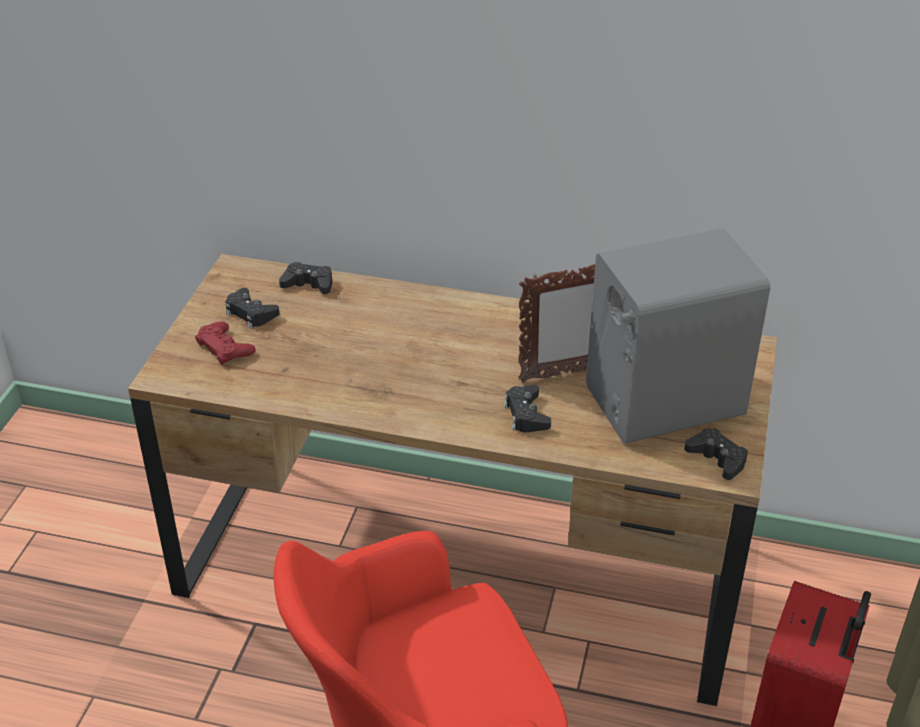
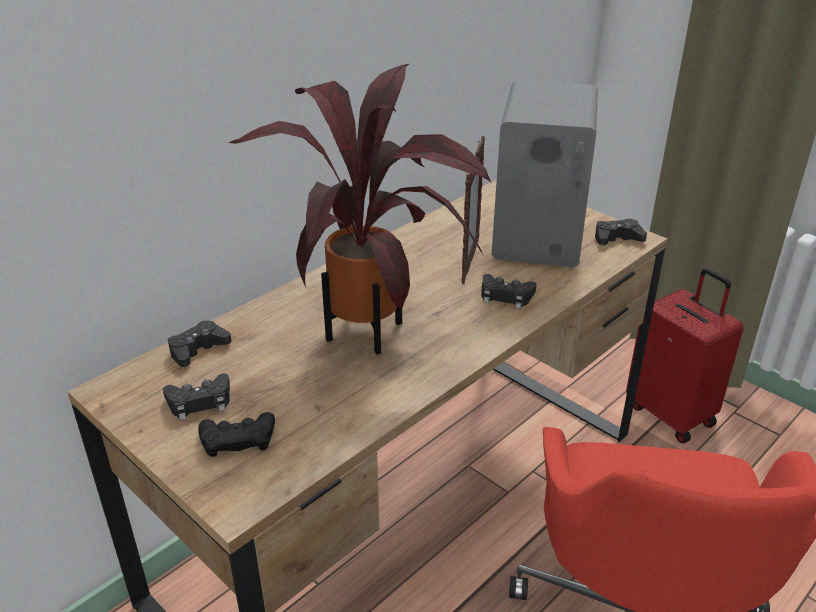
camera: 60 degrees left, 5 degrees down
(225, 347) = (238, 438): red game controller -> black game controller
(407, 355) = (372, 328): none -> potted plant

